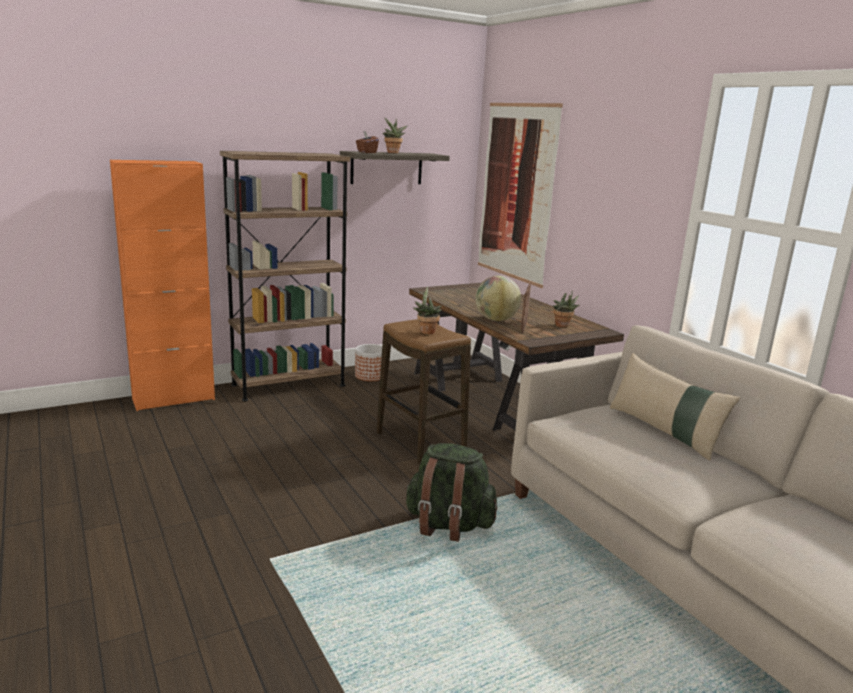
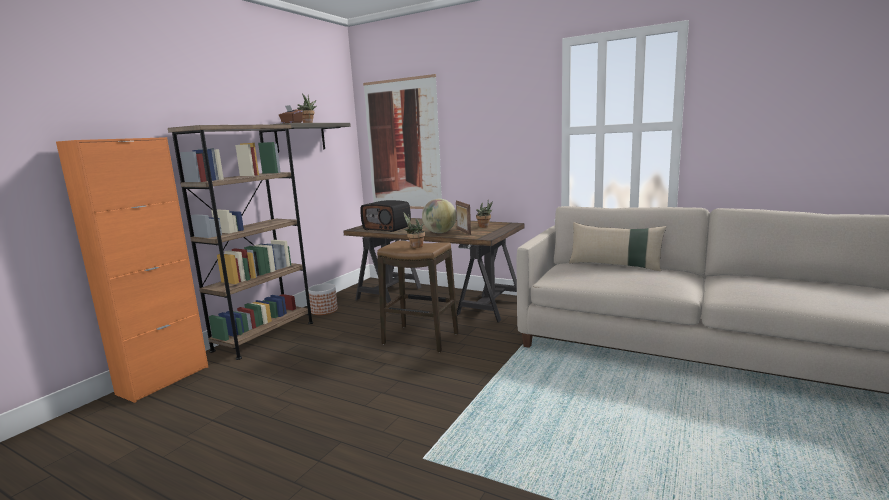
camera: 30 degrees left, 5 degrees down
(448, 525) = (510, 380): green backpack -> none
(456, 297) = (387, 228): none -> radio

